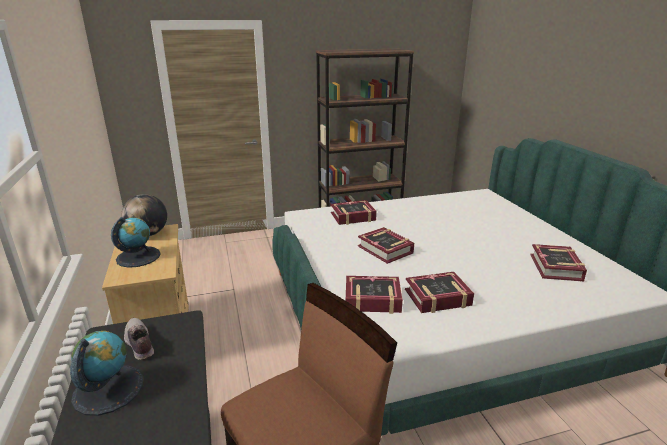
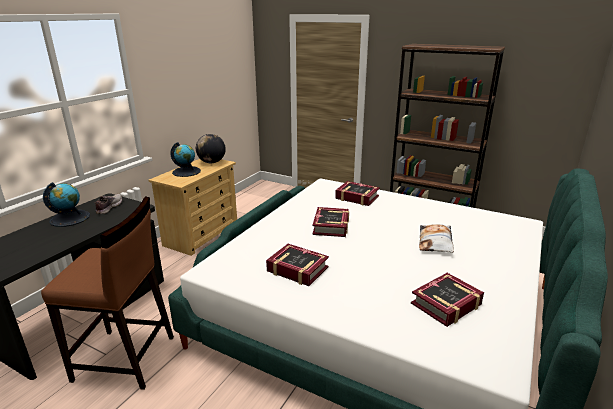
camera: 45 degrees right, 0 degrees up
(372, 300) = (256, 249): book -> none
(470, 228) = (435, 242): none -> pillow

